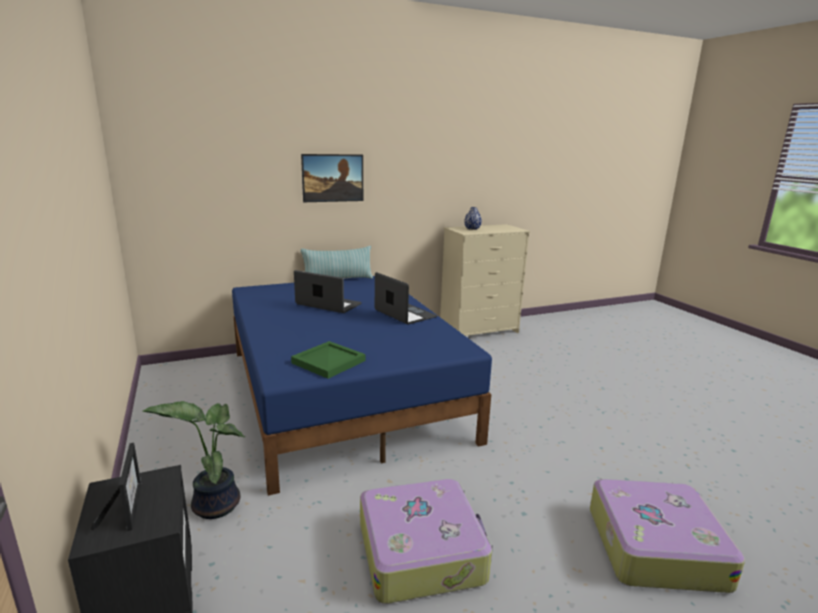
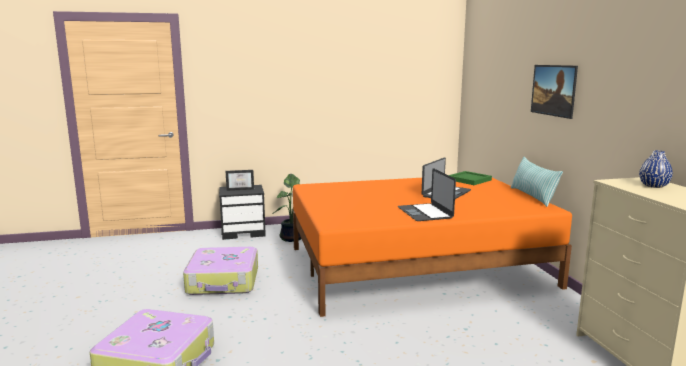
camera: 100 degrees right, 5 degrees down
(328, 362) = (324, 193): green tray -> green tray (468, 180)
(343, 392) = (416, 266): blue bed -> orange bed
(405, 314) = (425, 212): laptop -> laptop turned 105 degrees clockwise

